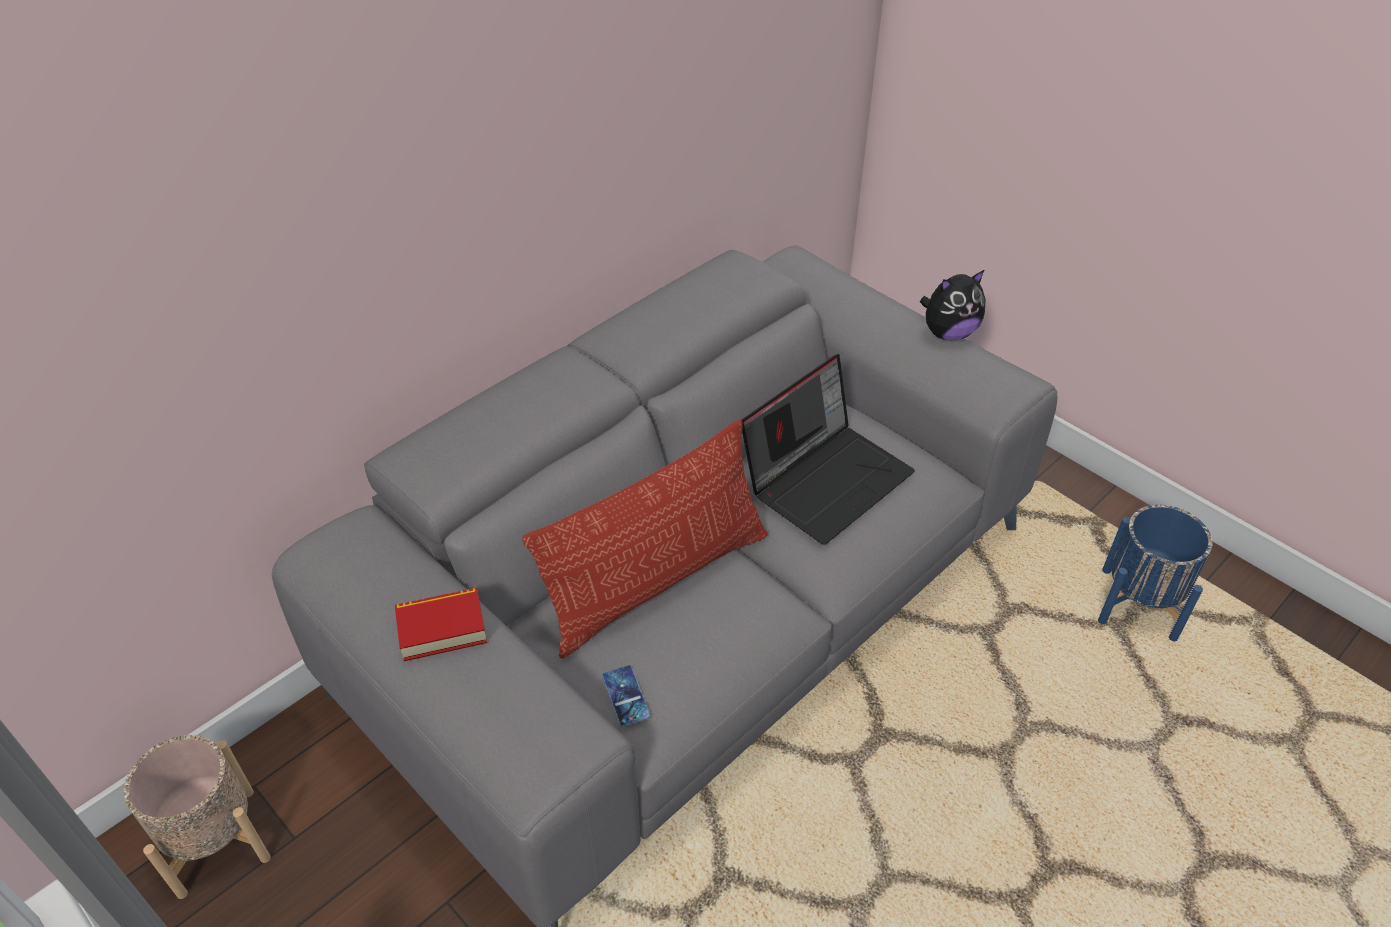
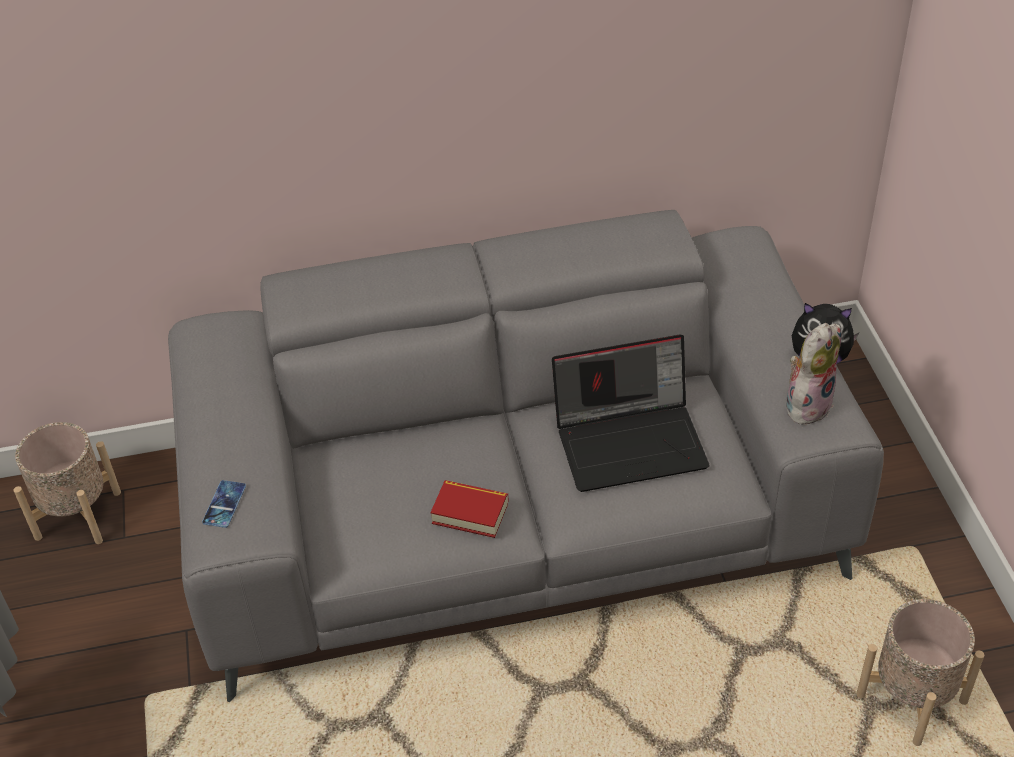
camera: 35 degrees right, 0 degrees up
(442, 629) = (233, 418): book -> book (470, 513)
(625, 696) = (342, 530): phone -> phone (224, 504)
(657, 581) = (431, 460): pillow -> none
(976, 375) = (807, 404): none -> plush toy
(1137, 604) = (911, 698): blue planter -> beige planter

